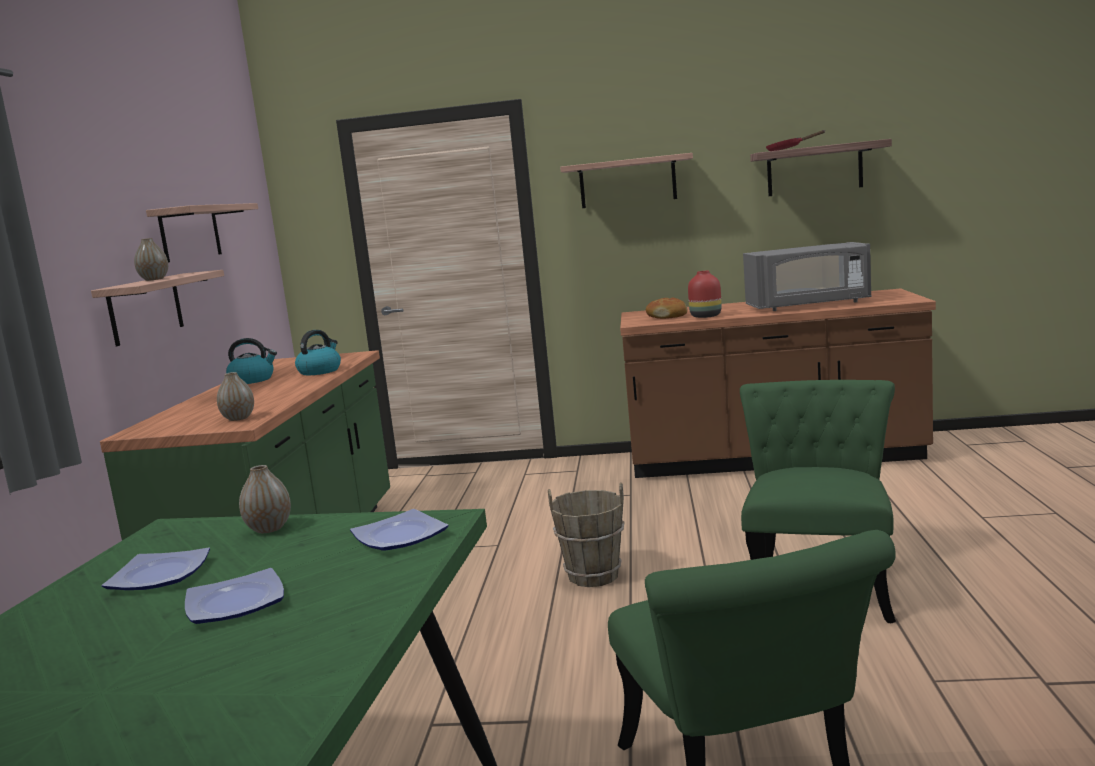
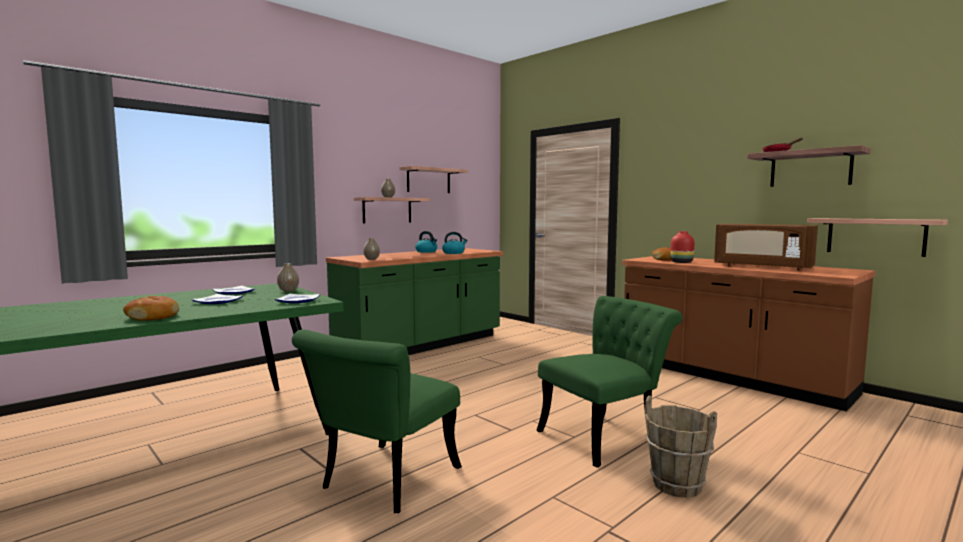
camera: 40 degrees right, 5 degrees down
(267, 691) = (153, 317): none -> bread
(593, 575) = (512, 389): brown bucket -> brown bucket (677, 485)
(627, 182) = (673, 171): shelf -> shelf (875, 236)
(809, 305) = (762, 267): grey microwave -> brown microwave

